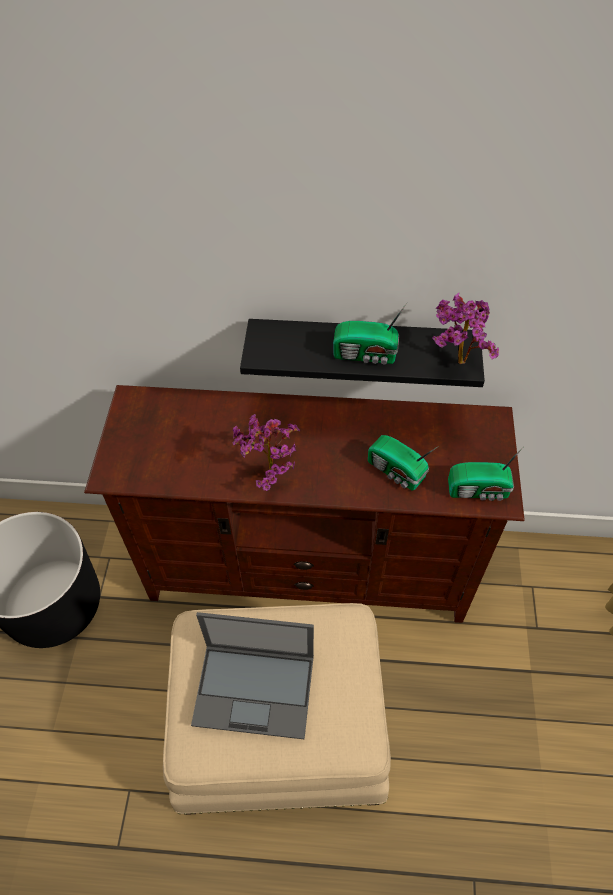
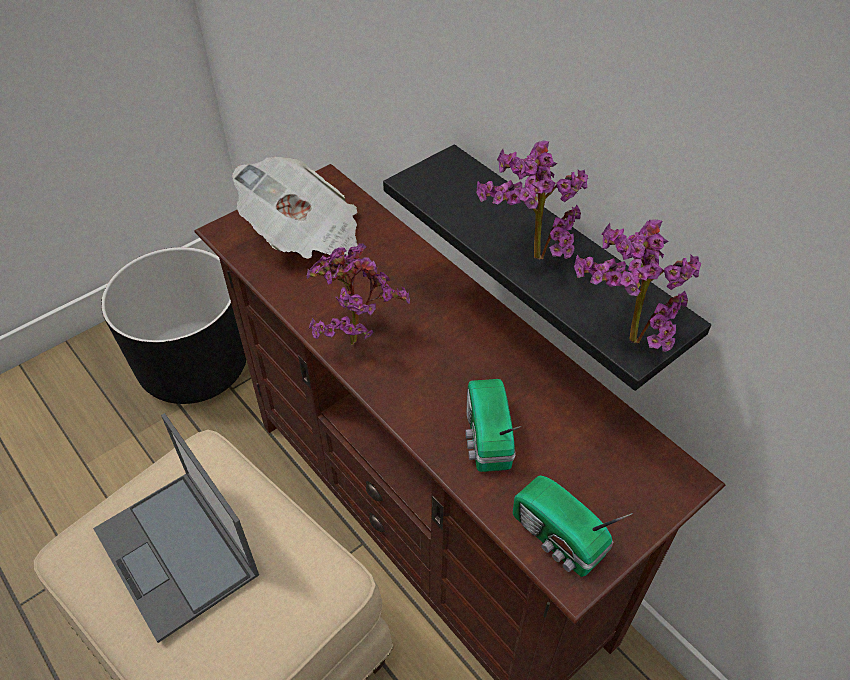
camera: 45 degrees right, 5 degrees down
(163, 441) = (305, 236): none -> newspaper
(366, 355) = (528, 255): radio -> potted plant

